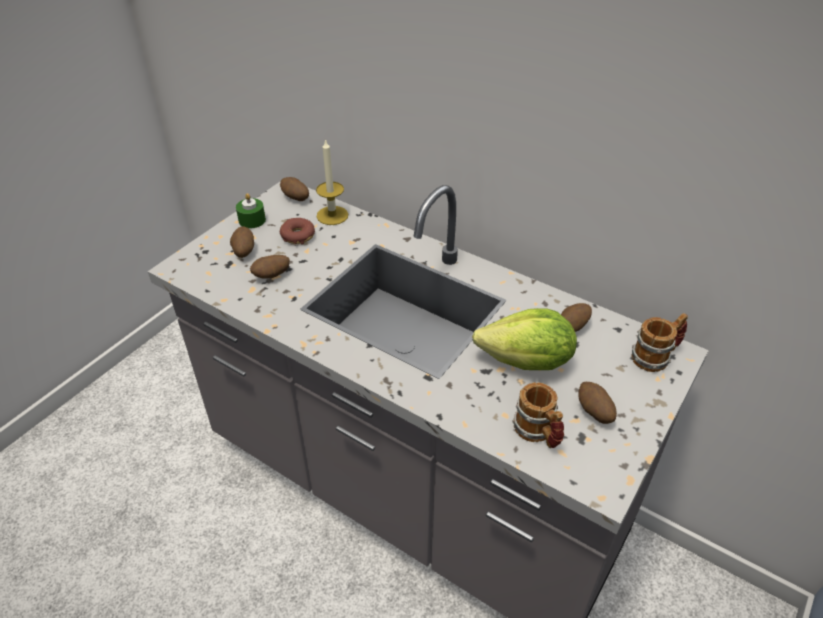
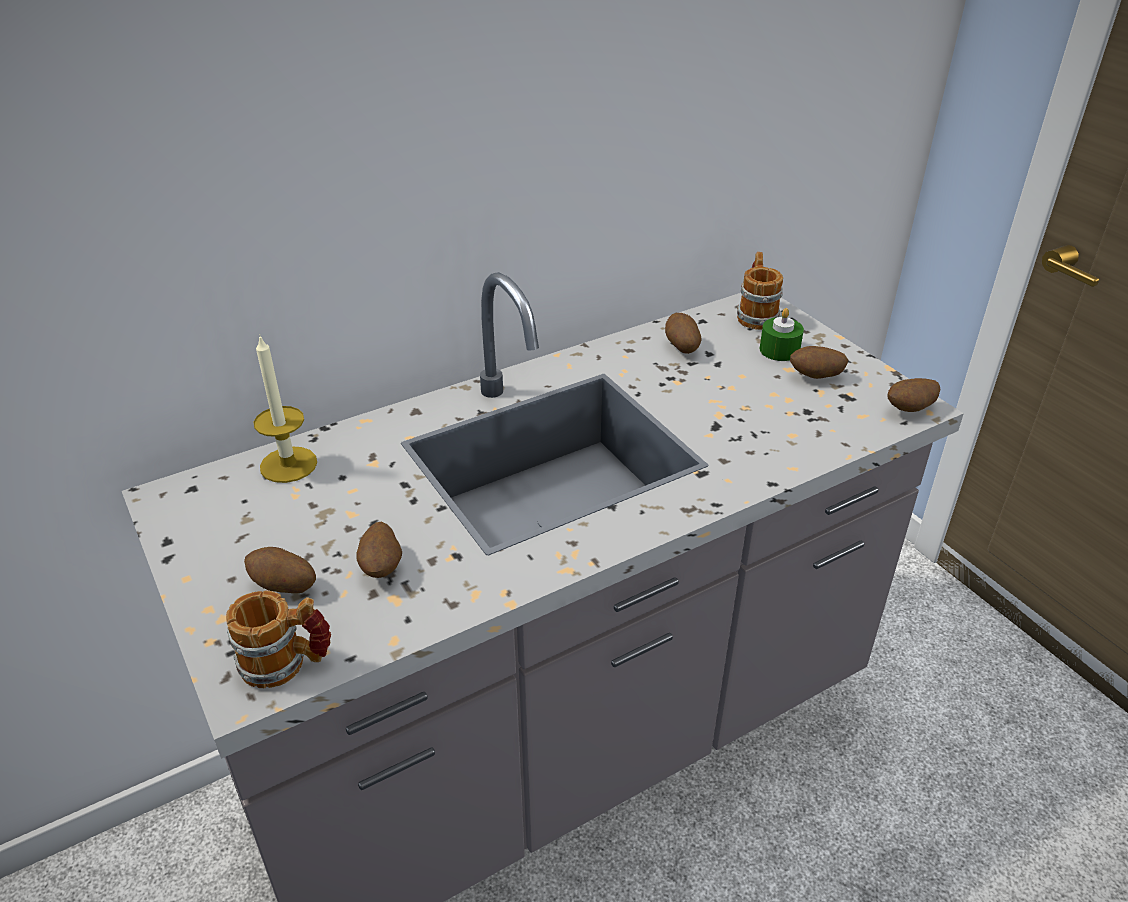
camera: 65 degrees left, 5 degrees down
(252, 220) = (204, 557): green candle -> green candle (779, 350)
(295, 198) = (197, 492): potato -> potato (909, 410)
(298, 236) = (303, 514): donut -> none
(527, 362) = (719, 393): lettuce -> none
(538, 433) = (829, 421): mug -> mug (286, 663)

